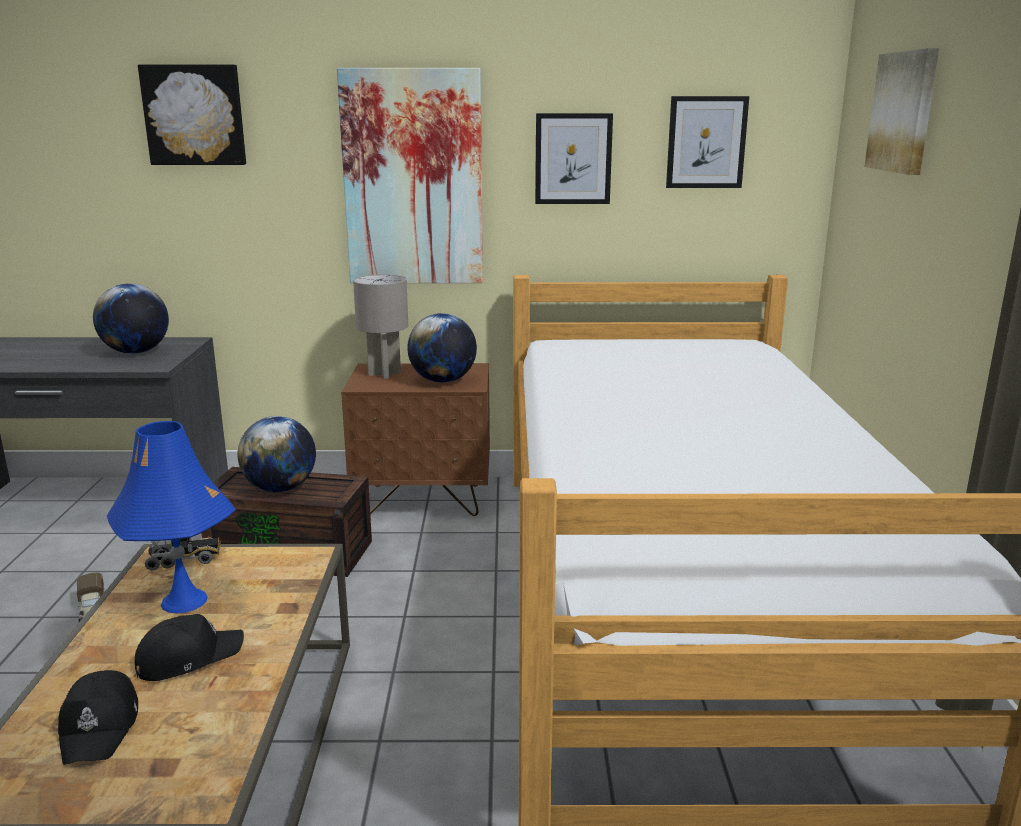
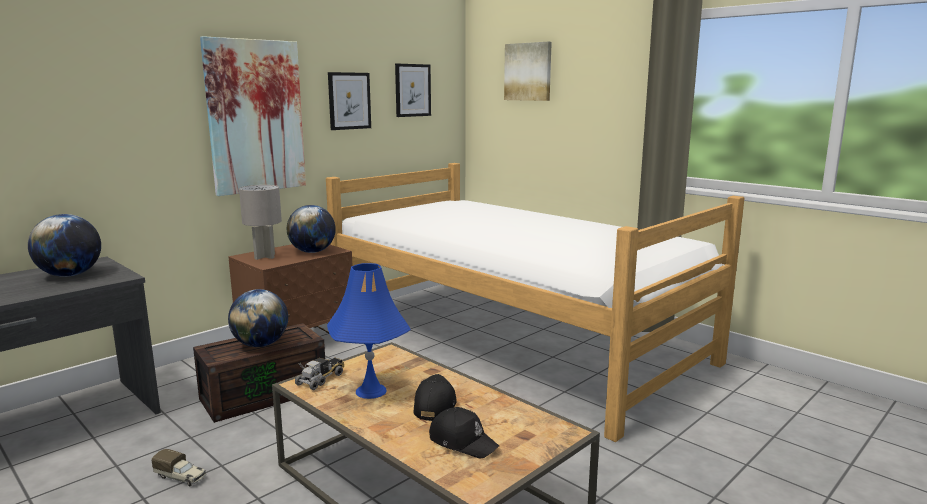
camera: 45 degrees left, 5 degrees down
(195, 115) = (81, 69): picture -> none

